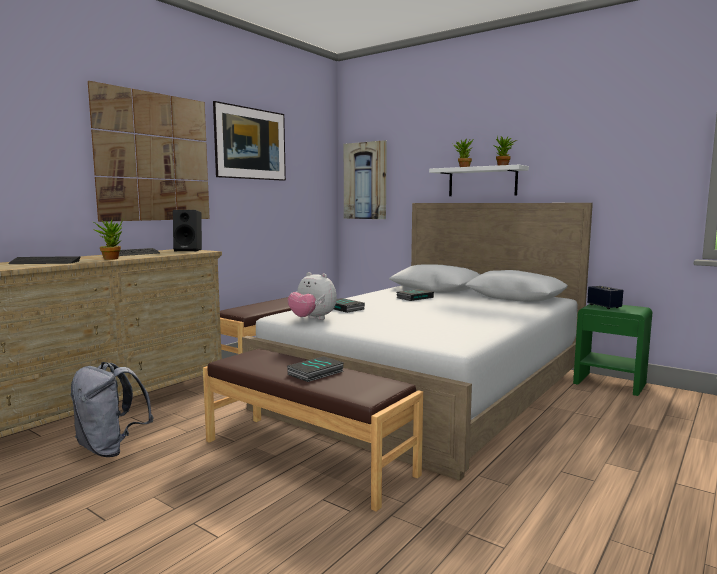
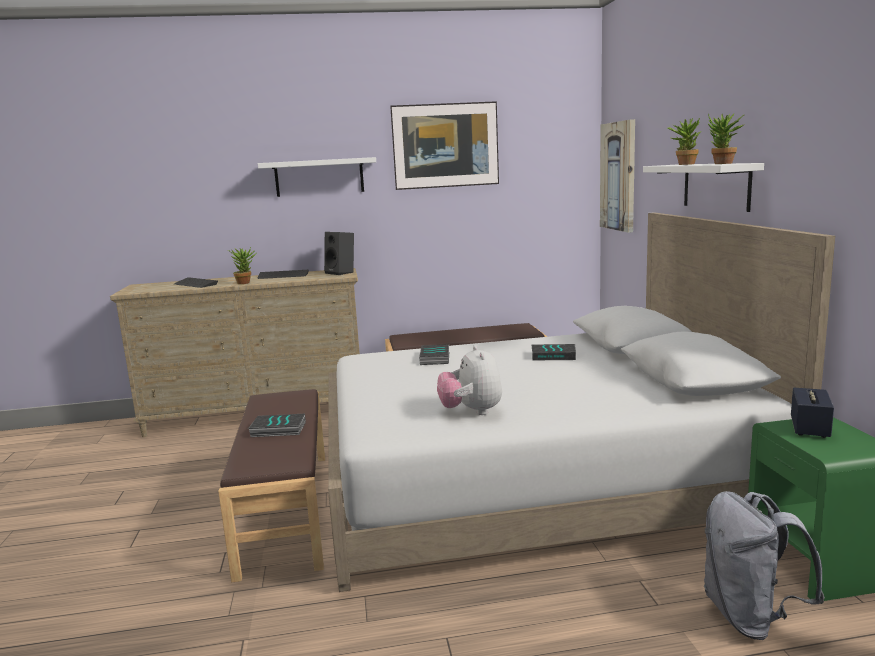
camera: 45 degrees right, 5 degrees up
(111, 449) = (204, 450): grey backpack -> grey backpack (750, 617)
(154, 157) = (319, 177): picture -> white shelf
(312, 319) = (366, 368): plush toy -> plush toy (471, 412)

